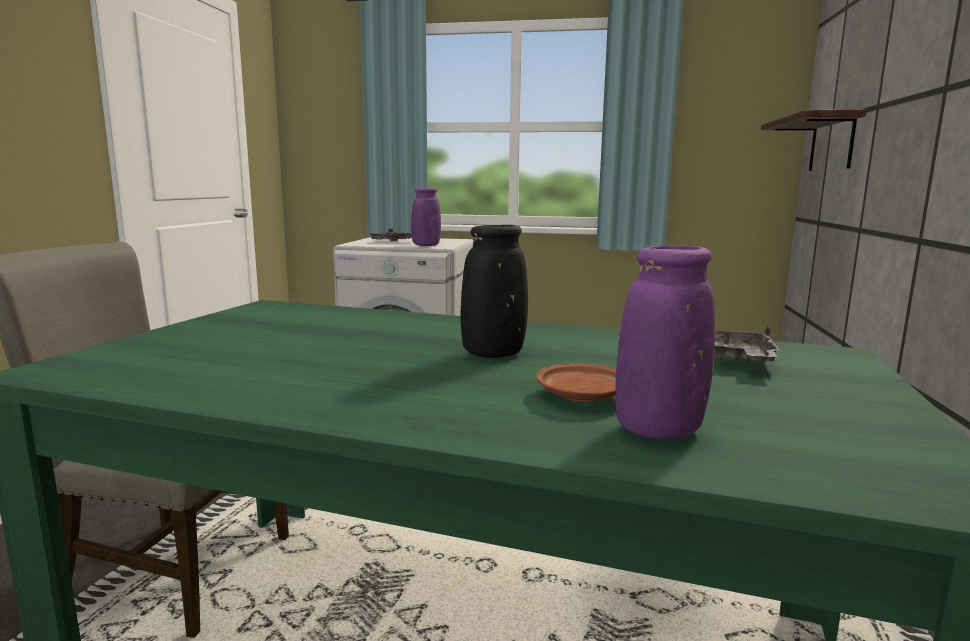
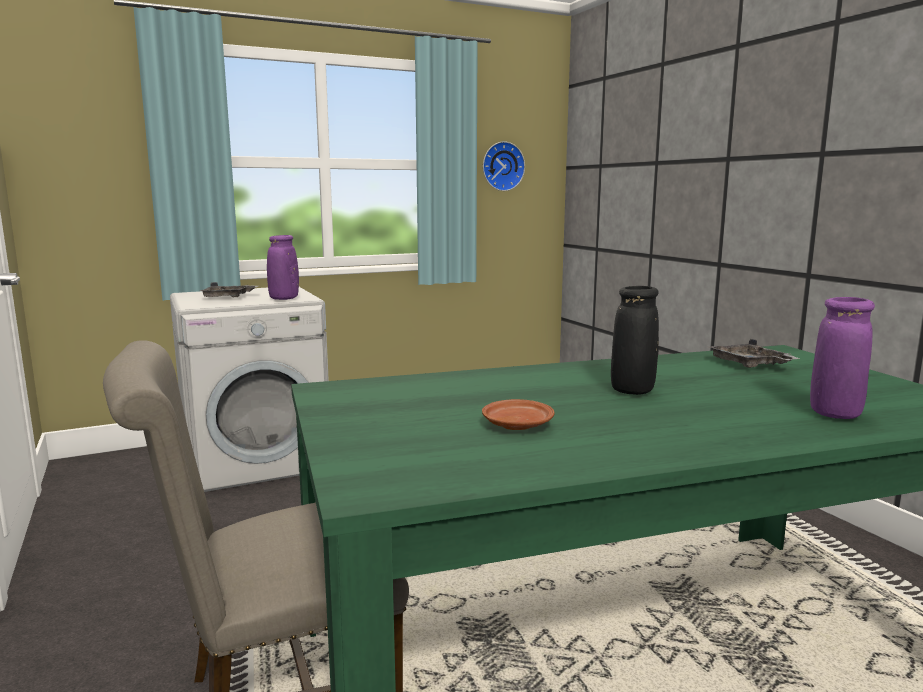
camera: 35 degrees left, 0 degrees up
(582, 396) = (755, 405): brown plate -> brown plate (517, 425)
(714, 126) = (502, 166): none -> wall clock
(831, 144) = (606, 186): shelf -> none

